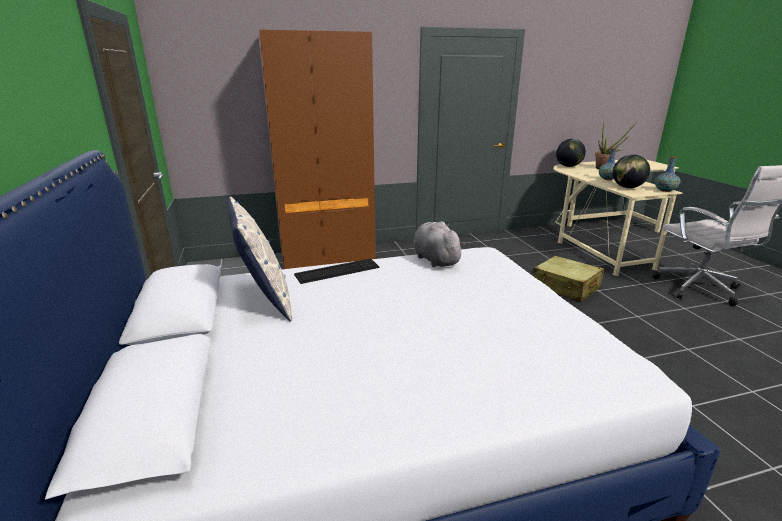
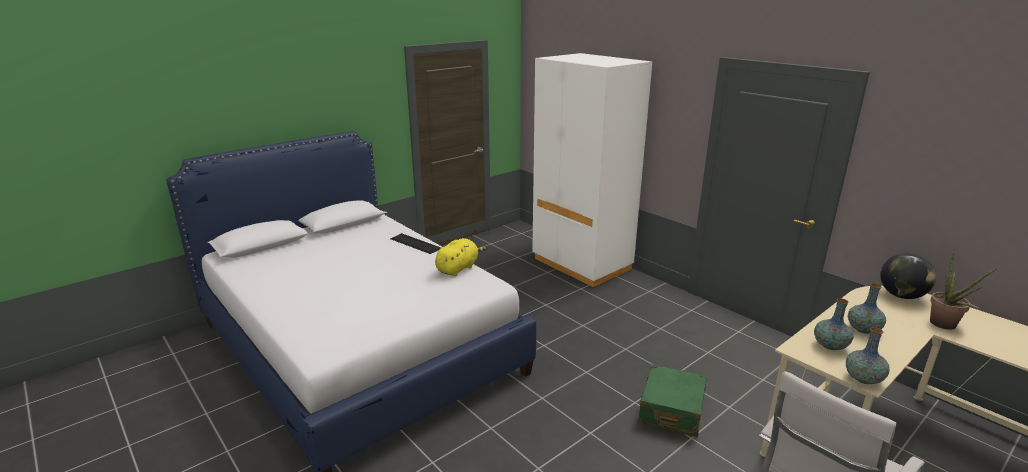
camera: 65 degrees right, 0 degrees up
(265, 300) = (364, 236): pillow -> none
(326, 260) = (581, 264): brown wardrobe -> white wardrobe
(435, 259) = (458, 268): grey plush toy -> yellow plush toy
(565, 287) = (671, 410): beige suitcase -> green suitcase
(627, 187) = (830, 346): globe -> vase

